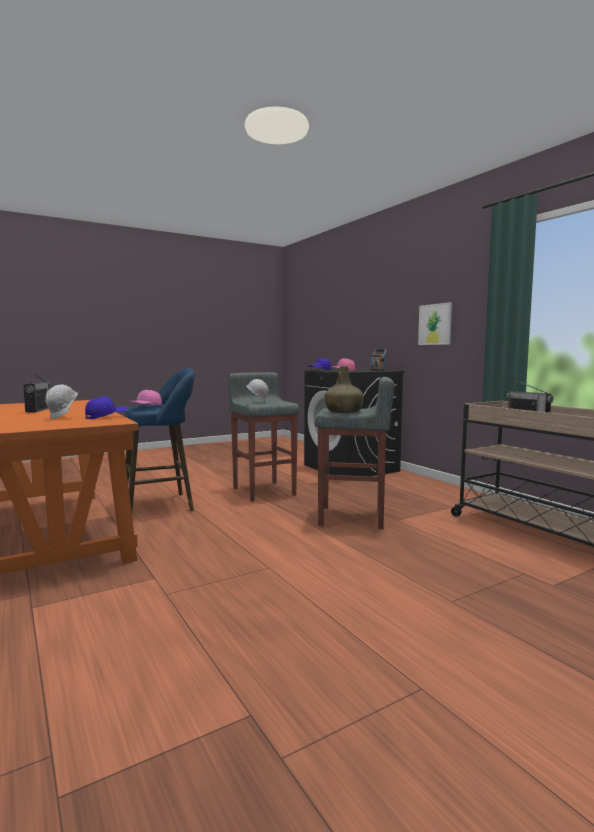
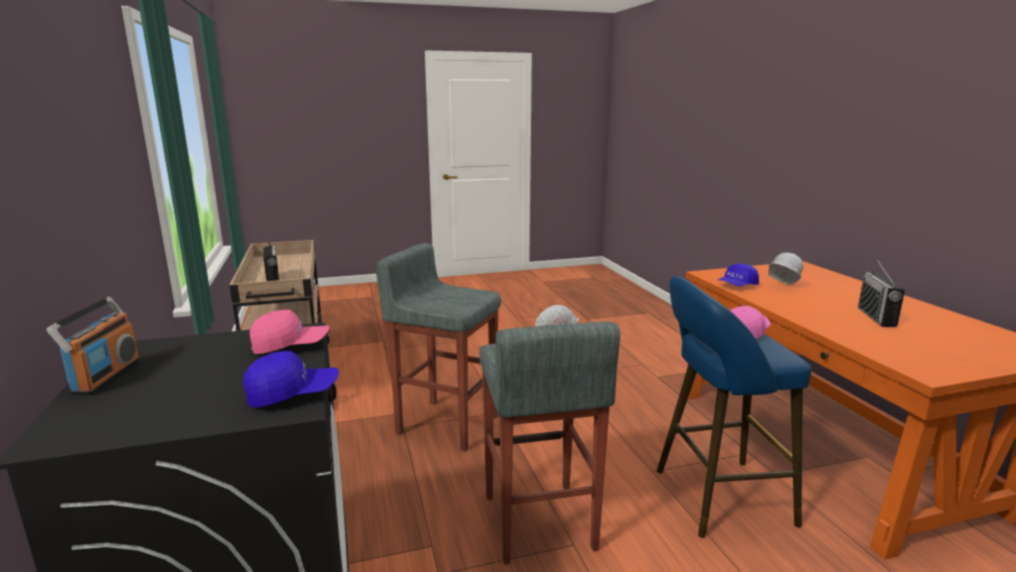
camera: 165 degrees left, 10 degrees up
(344, 412) = (460, 294): green bottle -> none
(435, 324) = (95, 199): picture -> none

